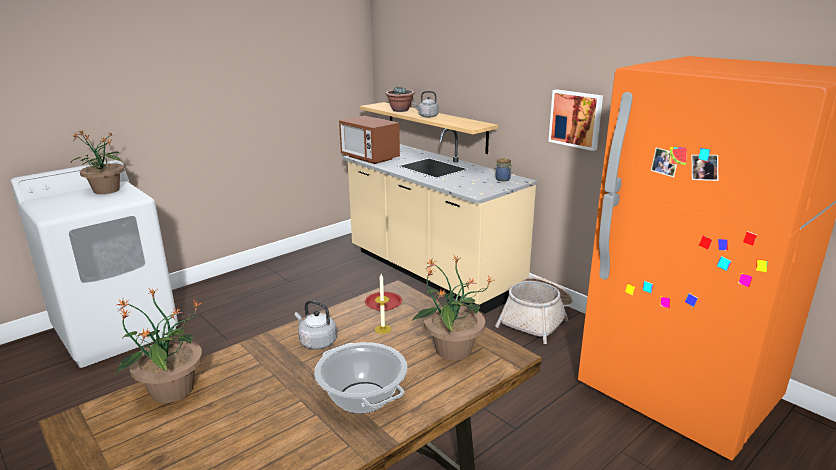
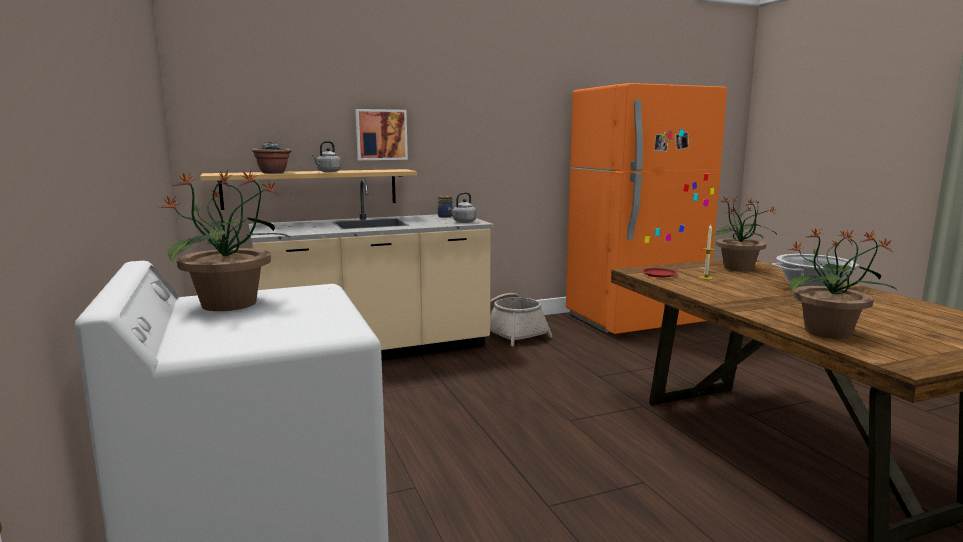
camera: 70 degrees left, 10 degrees down
(316, 342) = (729, 292): grey kettle -> grey kettle (463, 222)
(369, 158) = (286, 232): microwave -> none
(576, 119) = (490, 149): picture -> picture (381, 134)

